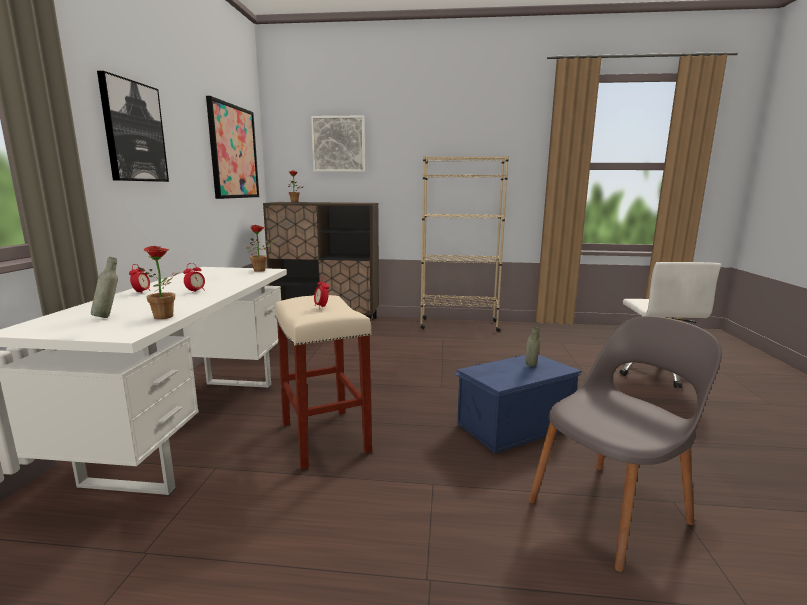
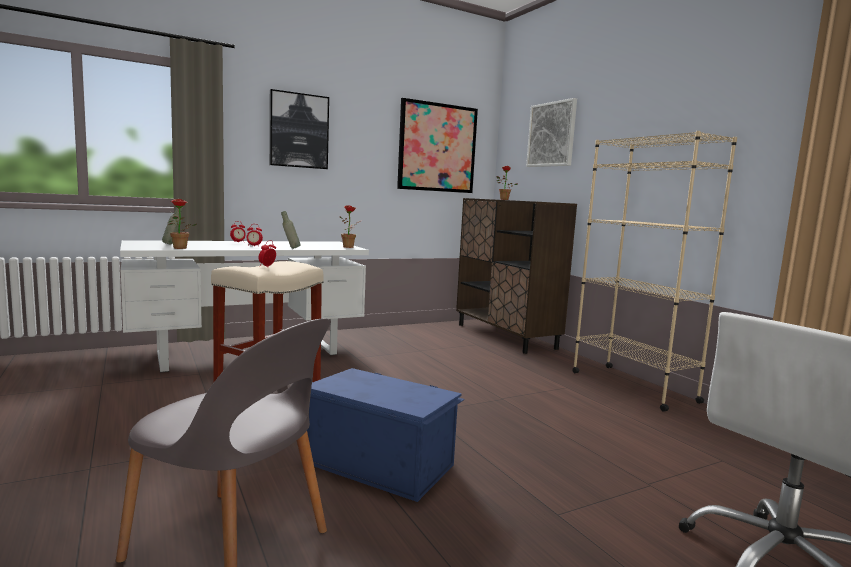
camera: 55 degrees right, 5 degrees down
(531, 367) = (398, 393): grey bottle -> grey bottle (290, 248)

